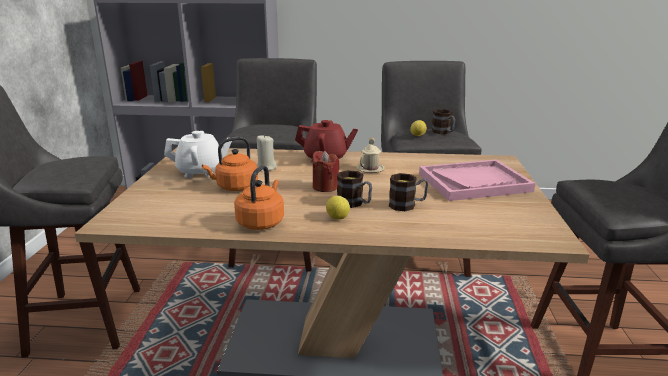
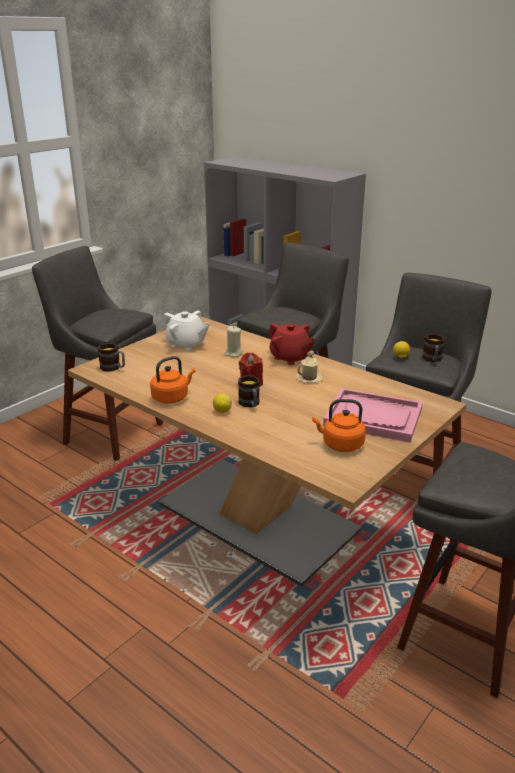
camera: 35 degrees right, 5 degrees up
(235, 187) = (191, 364): orange kettle -> orange kettle (340, 445)
(407, 205) = (286, 418): mug -> mug (113, 368)

